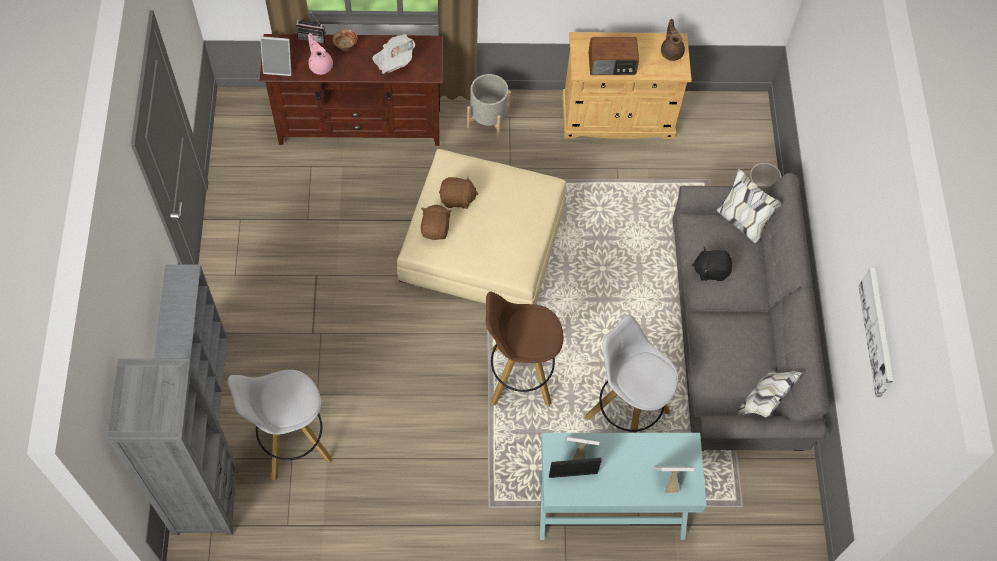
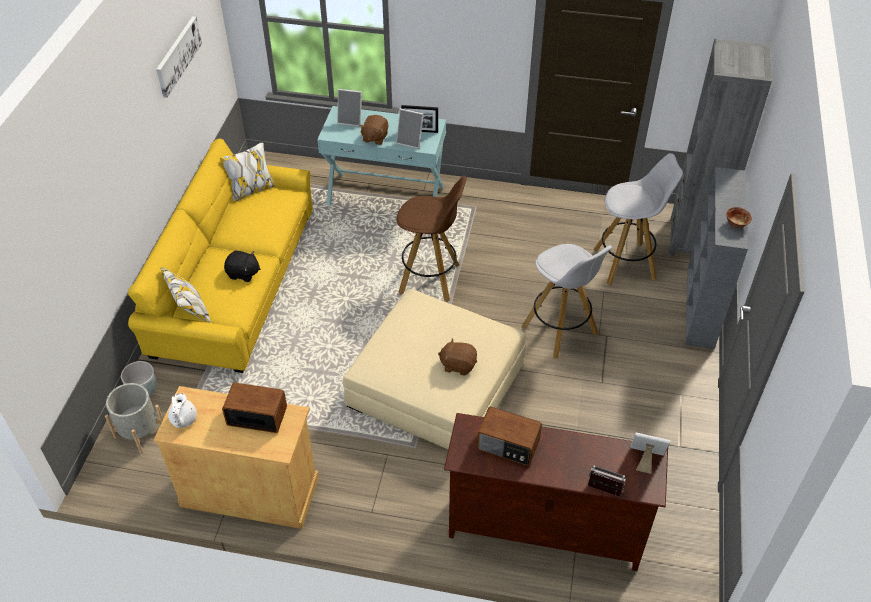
camera: 165 degrees left, 15 degrees down
(320, 65) = (595, 453): pink teapot -> none
(346, 46) = (563, 472): bowl -> bowl (736, 225)
(393, 60) = (508, 445): newspaper -> radio
(436, 229) = (485, 341): brown plush toy -> brown plush toy (375, 138)
(488, 119) = (396, 513): grey planter -> grey planter (140, 432)
(626, 413) = (352, 244): white stool -> white stool (560, 331)
(671, 51) = (183, 420): brown teapot -> white teapot
(736, 333) = (235, 281): grey sofa -> yellow sofa

